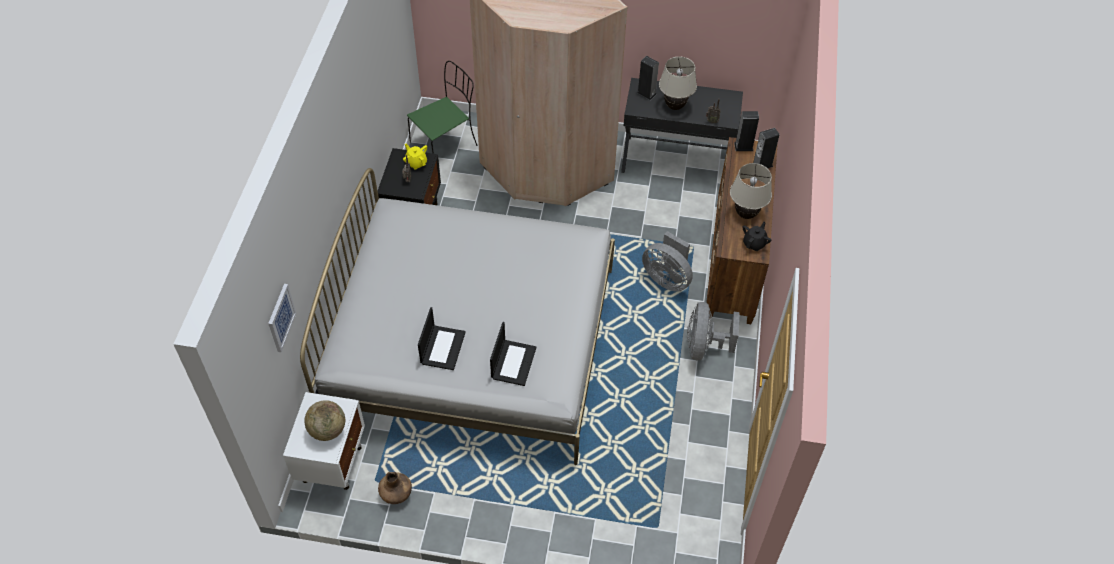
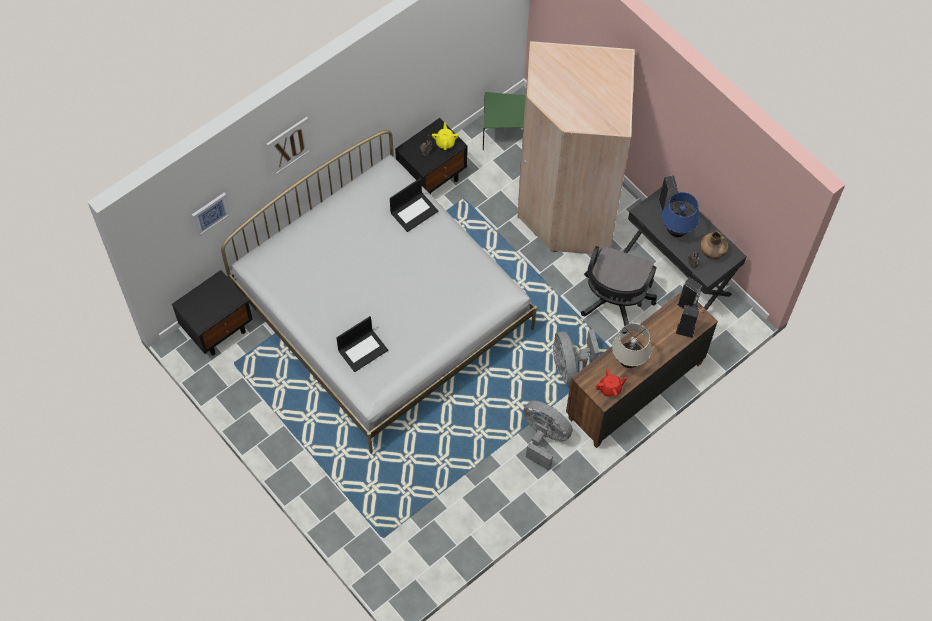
camera: 40 degrees right, 10 degrees up
(313, 206) = (289, 146): none -> picture
(327, 430) = (212, 307): globe -> none
(332, 462) = (218, 329): white nightstand -> black nightstand
(396, 494) = (239, 382): brown vase -> brown vase (712, 251)
(442, 347) = (327, 303): laptop -> laptop (414, 211)
(652, 211) = (614, 303): none -> black office chair
(674, 106) = (676, 231): beige table lamp -> blue table lamp
(704, 346) = (544, 438): grey fan -> grey fan turned 75 degrees clockwise
(754, 243) = (610, 388): black teapot -> red teapot

